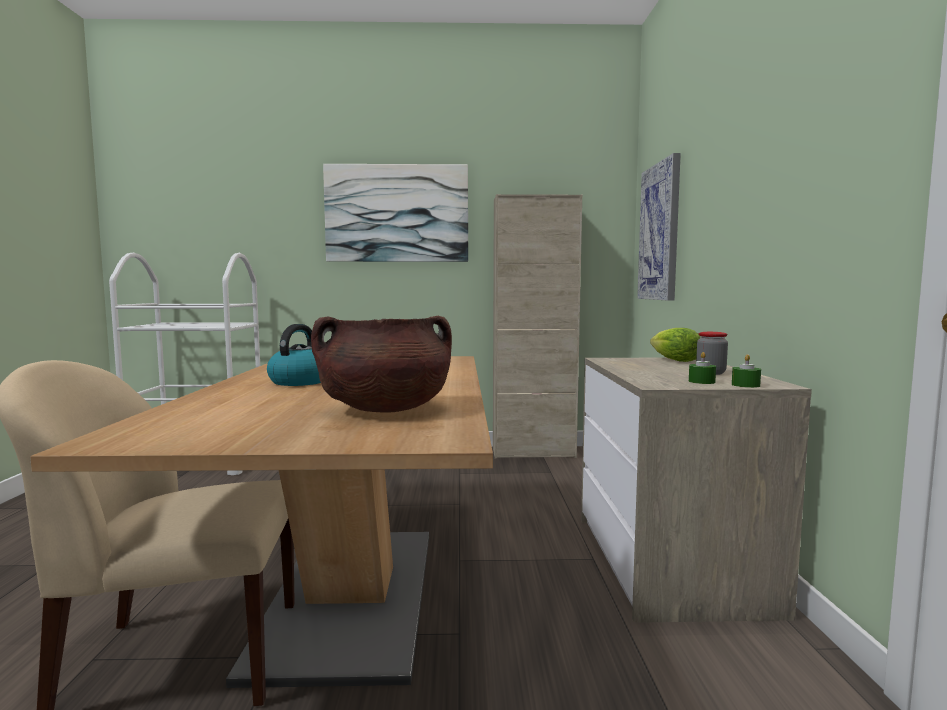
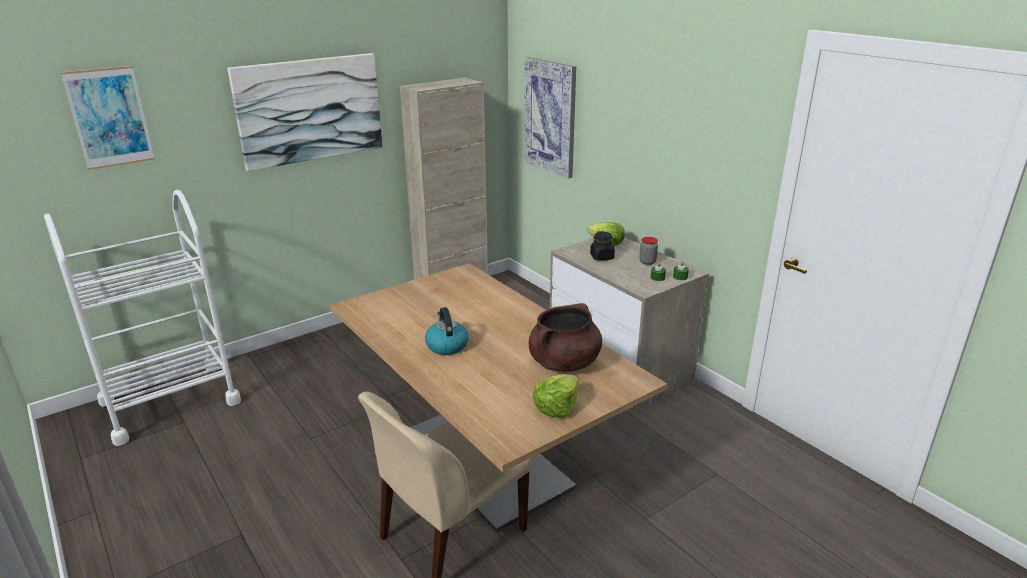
camera: 35 degrees left, 20 degrees up
(222, 196) = (109, 117): none -> picture
(261, 433) = (556, 407): none -> lettuce
(645, 365) = (602, 257): none -> black jar

